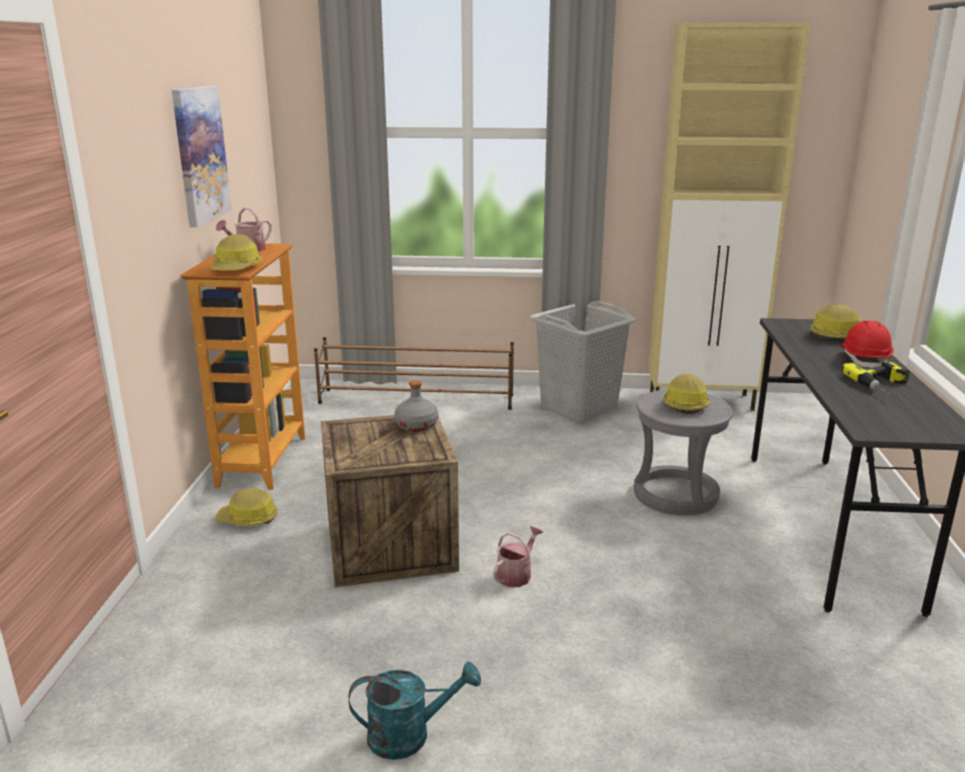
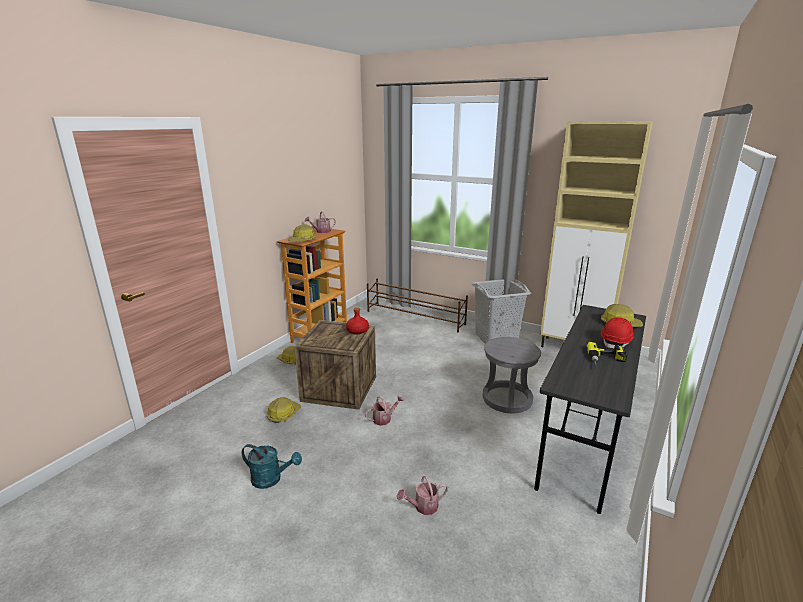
camera: 25 degrees right, 0 degrees up
(200, 154) = (301, 184): picture -> none
(417, 426) = (357, 331): grey bottle -> red bottle
(684, 404) = (513, 347): hard hat -> hard hat (283, 414)
(701, 689) = (423, 507): none -> watering can

